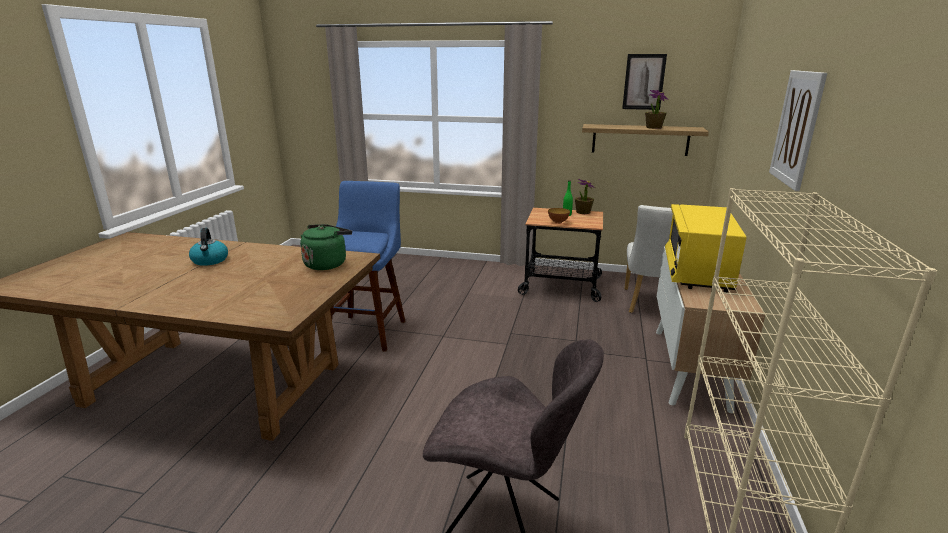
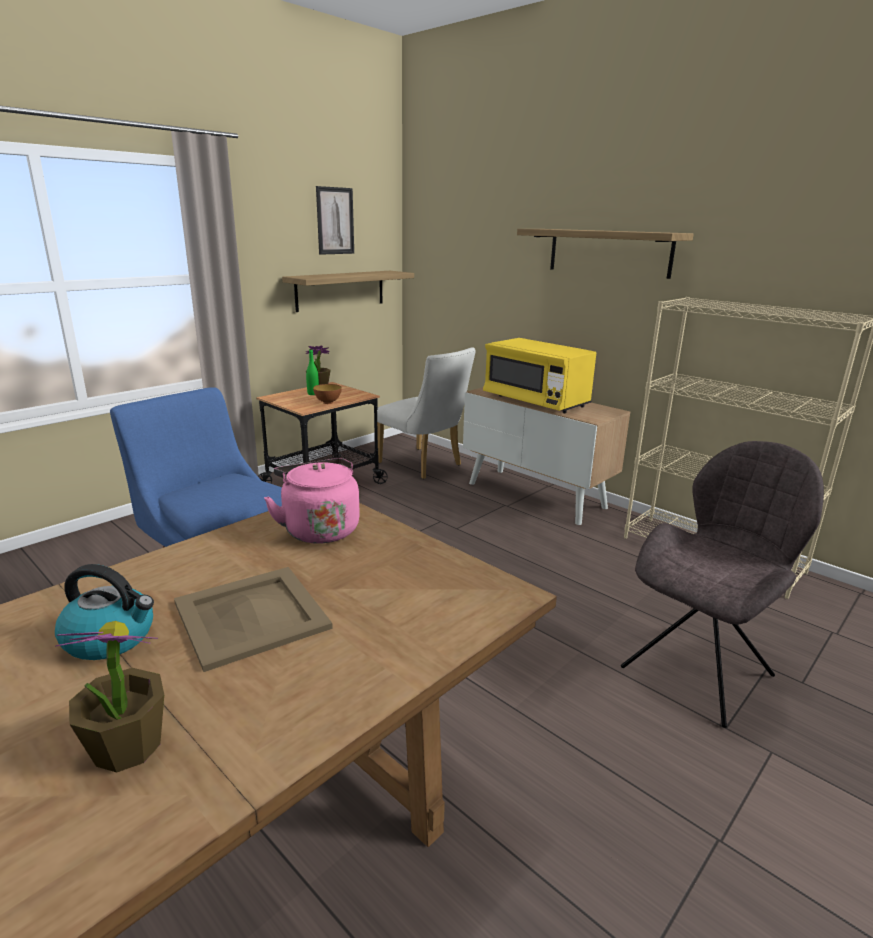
camera: 60 degrees left, 0 degrees up
(236, 274) = (250, 615): none -> beige tray
(327, 264) = (319, 529): green kettle -> pink kettle
(653, 127) = (362, 274): potted plant -> potted plant (127, 747)
(797, 128) = (609, 252): picture -> shelf

